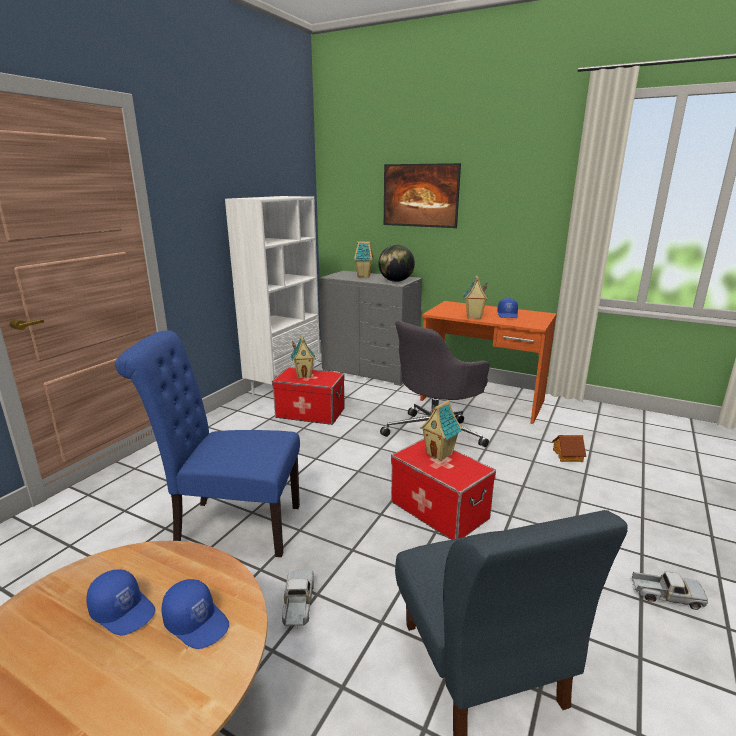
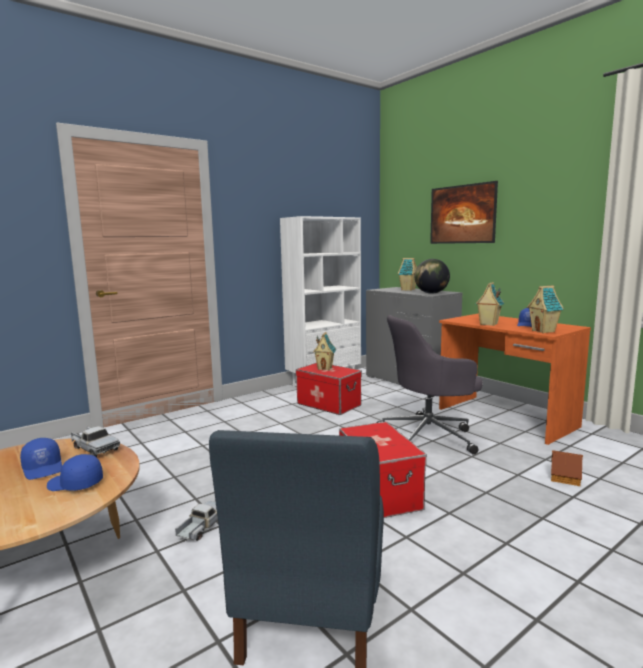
camera: 25 degrees right, 10 degrees down
(197, 622) = (75, 484): blue cap -> blue cap turned 135 degrees clockwise
(231, 526) = (200, 466): blue chair -> none
(440, 454) = (384, 434): toy house -> toy house (544, 331)
(666, 595) = (574, 625): toy truck -> toy truck (94, 448)

